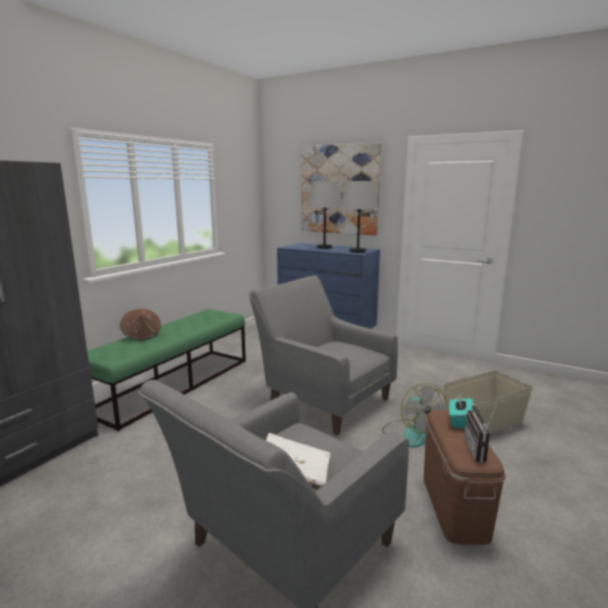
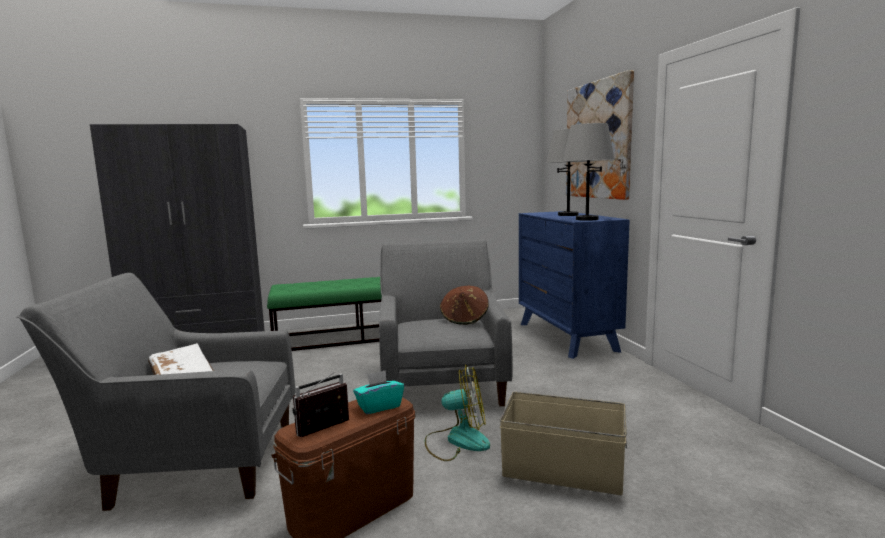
camera: 45 degrees right, 5 degrees down
(142, 335) = (334, 281): brown hat -> brown hat (465, 319)
(411, 433) = (457, 441): fan -> fan turned 120 degrees counterclockwise

